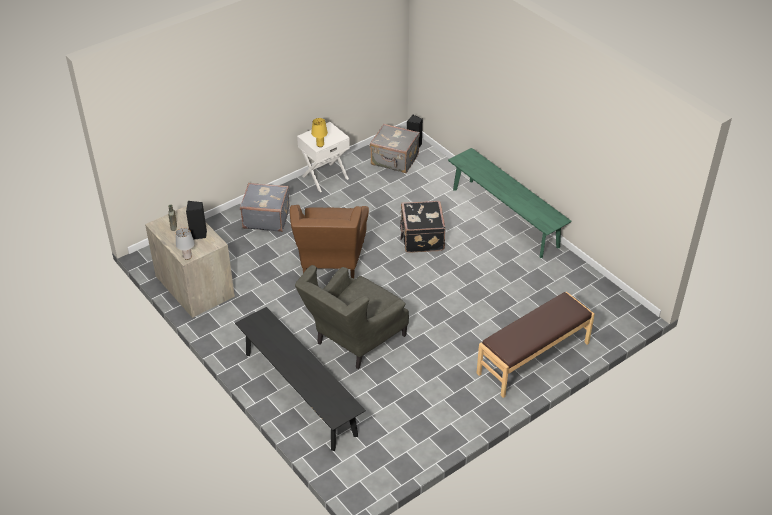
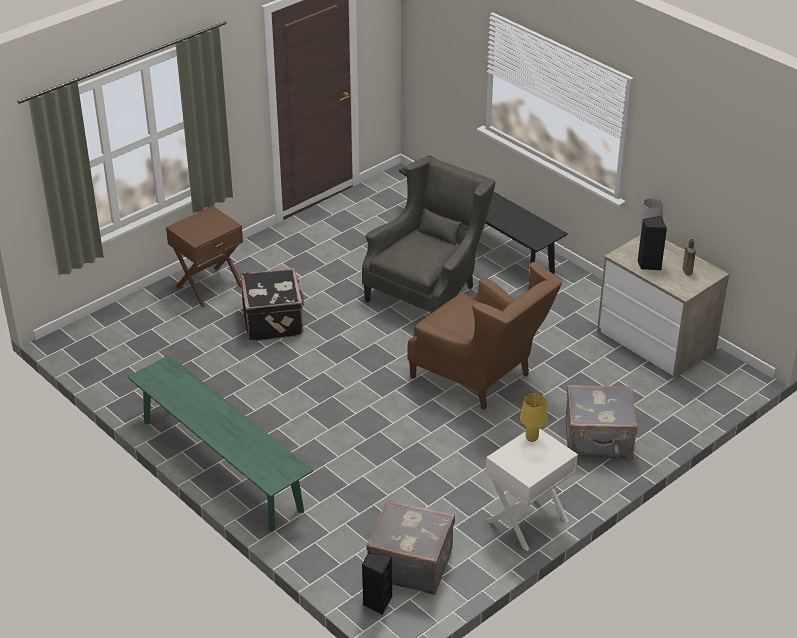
camera: 175 degrees right, 5 degrees down
(330, 265) = (480, 378): brown armchair -> brown armchair turned 135 degrees clockwise
(421, 238) = (353, 423): black suitcase -> black suitcase (274, 321)
(534, 358) = (209, 286): brown bench -> brown nightstand

